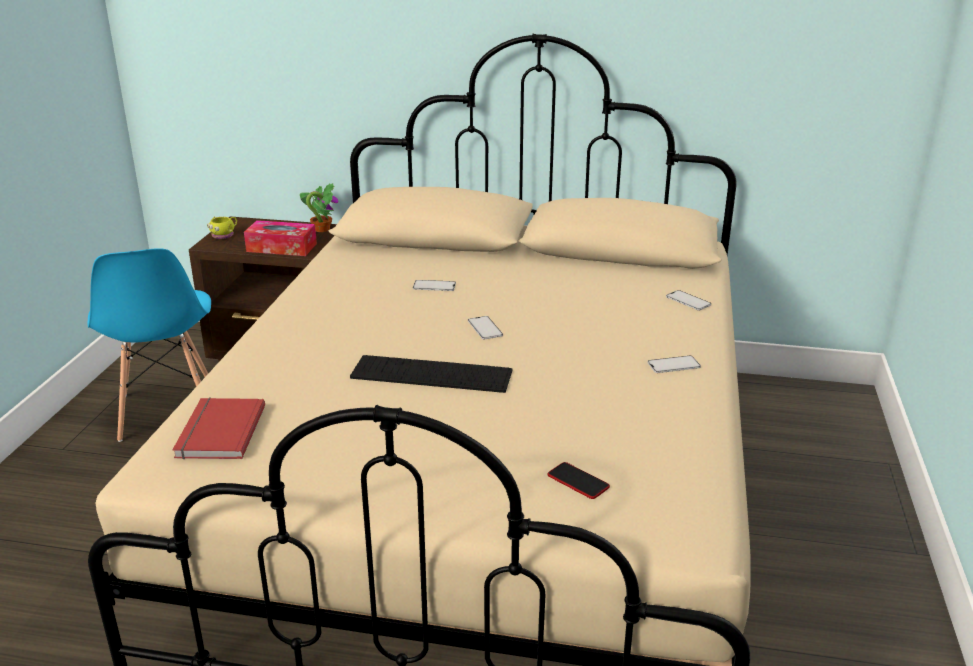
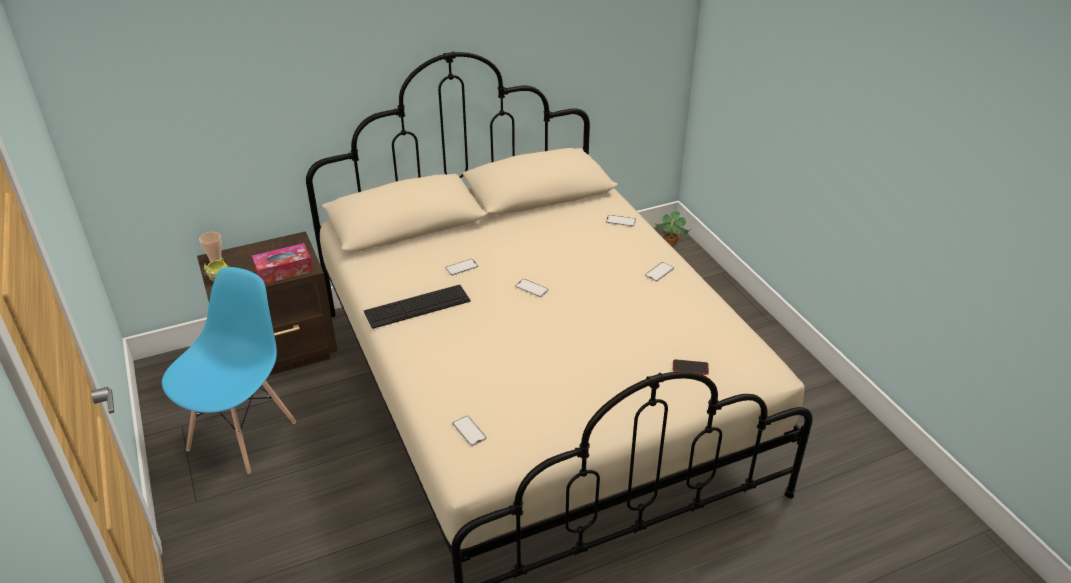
camera: 35 degrees left, 10 degrees up
(167, 411) = (243, 435): blue chair -> blue chair turned 105 degrees counterclockwise
(218, 432) = (469, 431): red book -> phone
(239, 222) = (215, 259): none -> cup
(321, 229) = (292, 242): potted plant -> potted plant (670, 242)
(431, 374) = (541, 335): keyboard -> keyboard (417, 306)

